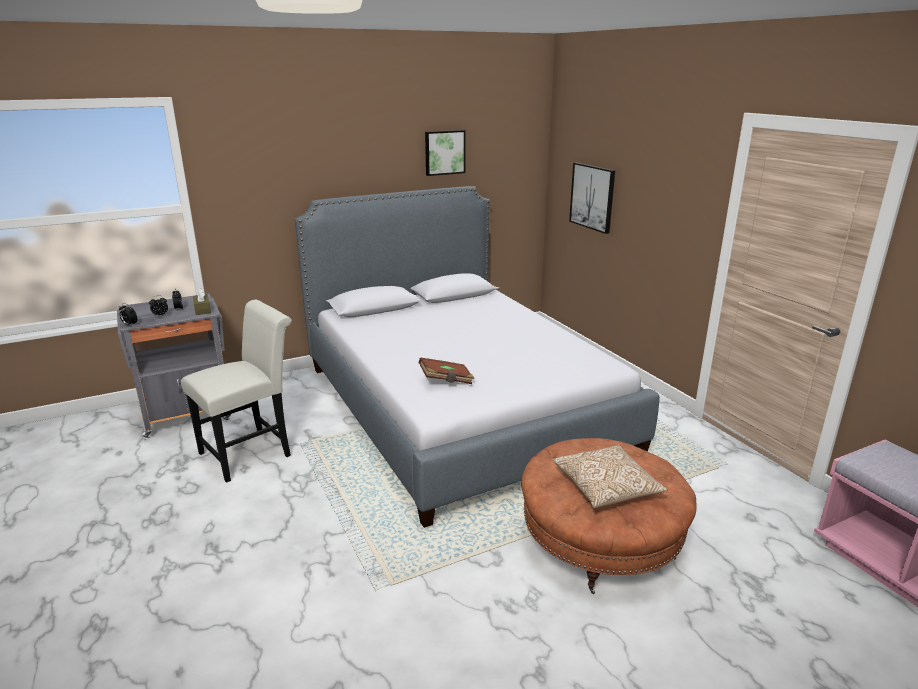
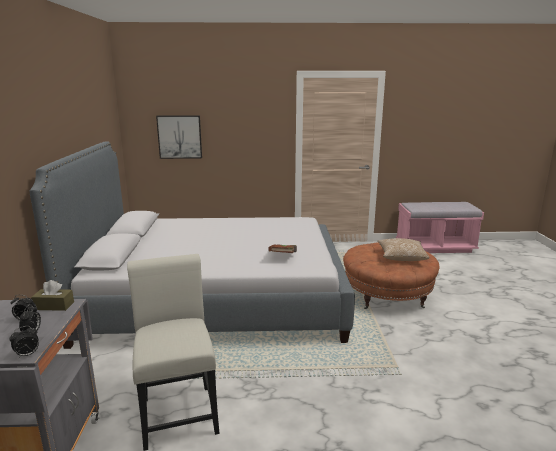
camera: 65 degrees left, 5 degrees down
(444, 152) = (84, 114): picture -> none

